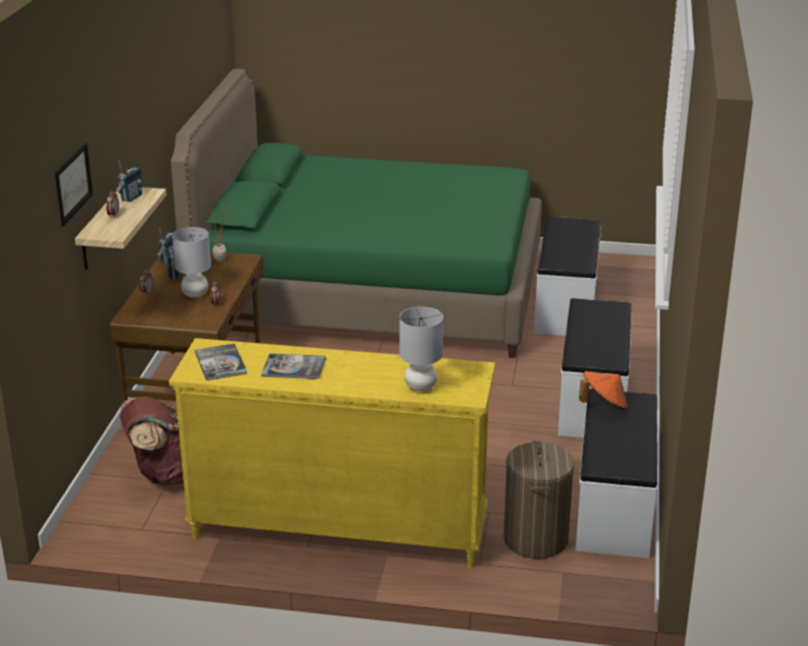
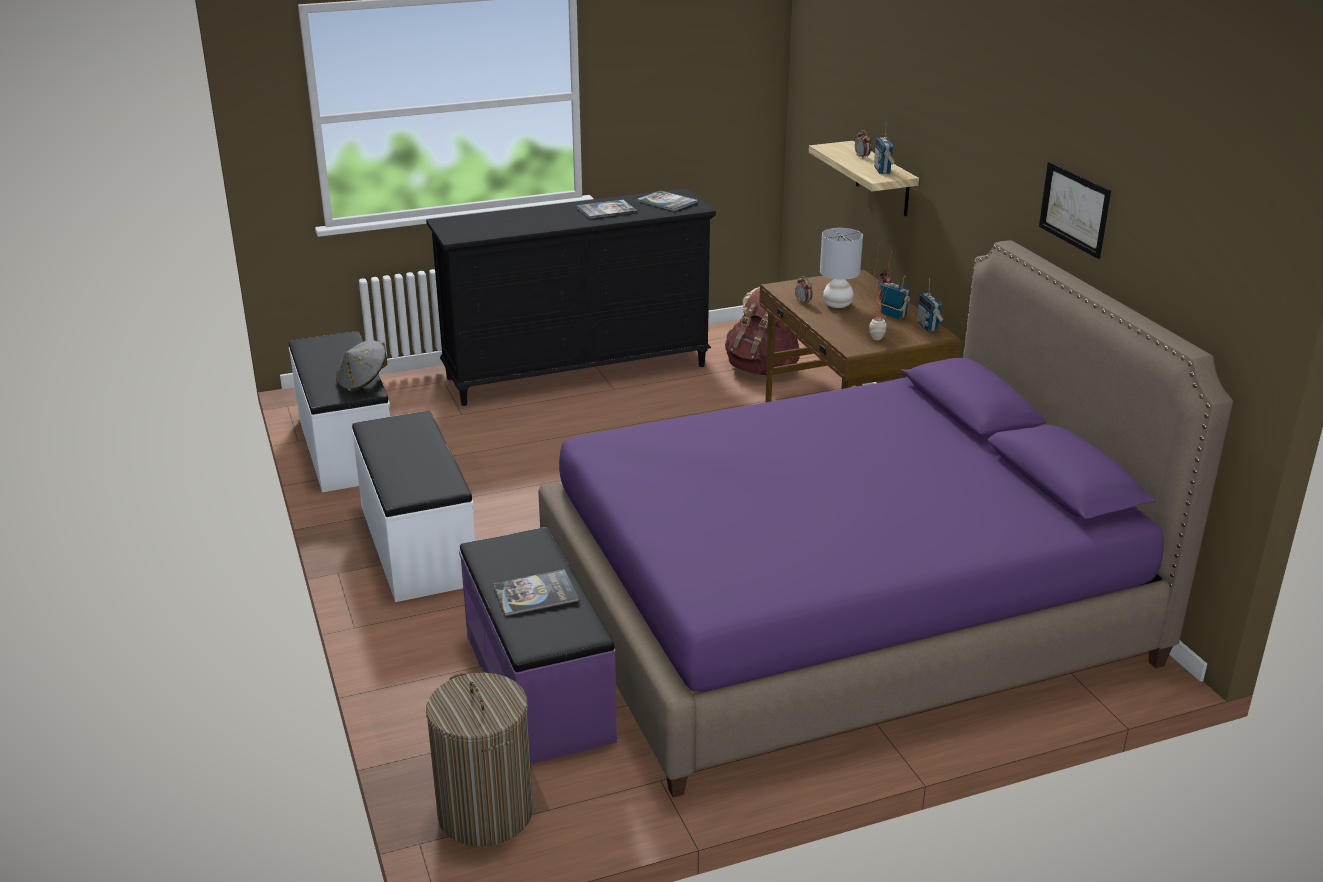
camera: 150 degrees right, 0 degrees up
(73, 184) = (862, 92): picture -> picture (1074, 209)
(337, 530) = (578, 372): yellow dresser -> black dresser
(371, 291) = (841, 616): green bed -> purple bed
(421, 387) = (490, 219): grey table lamp -> none
(535, 539) = (406, 407): laundry basket -> laundry basket (486, 813)
(565, 306) = (539, 686): white bench -> purple bench
(570, 240) = (535, 594): none -> book
(603, 405) = (363, 382): orange hat -> grey hat

